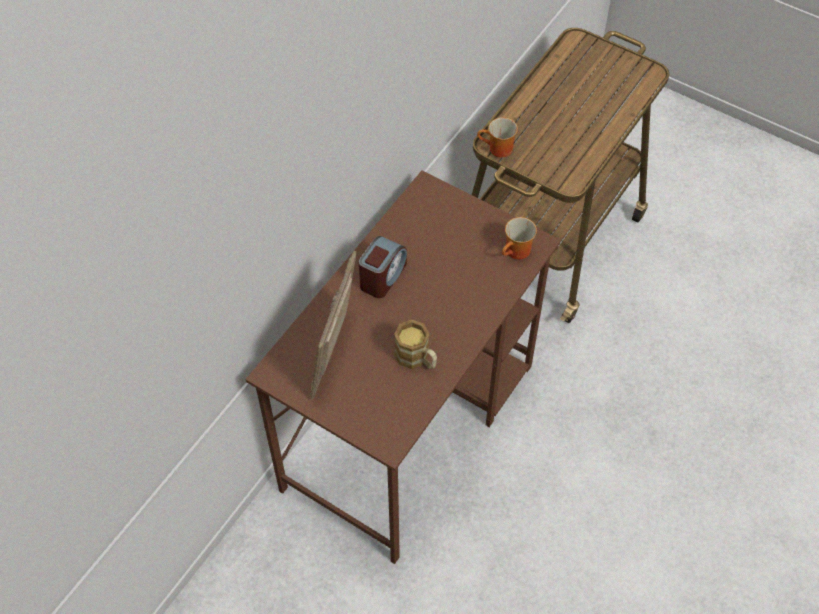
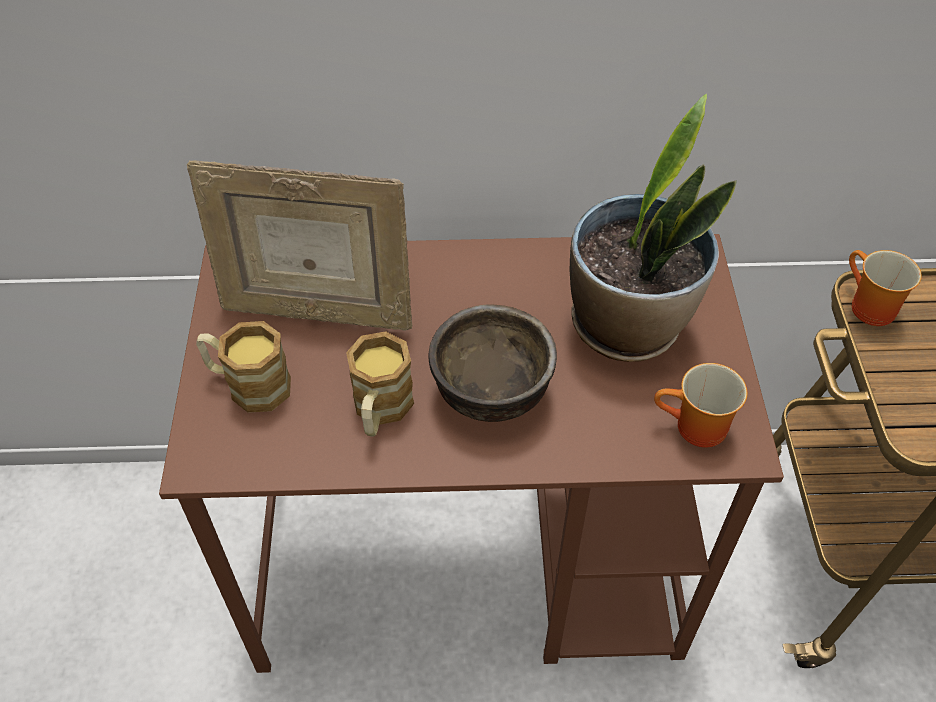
camera: 55 degrees right, 5 degrees down
(335, 353) = (316, 312): picture frame -> picture frame turned 150 degrees counterclockwise
(359, 403) = (248, 384): none -> mug
(382, 276) = (491, 291): alarm clock -> none
(441, 311) = (492, 392): none -> brown bowl
(445, 238) = (628, 325): none -> potted plant

